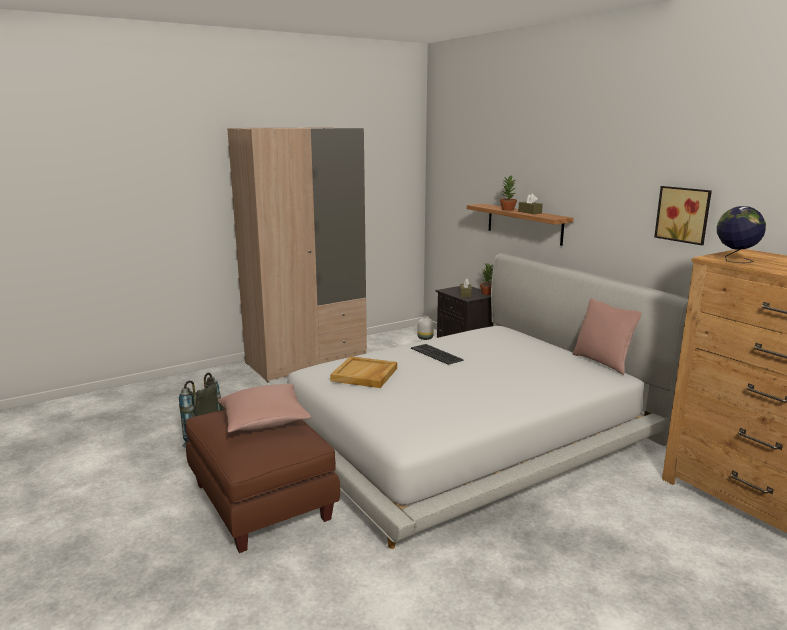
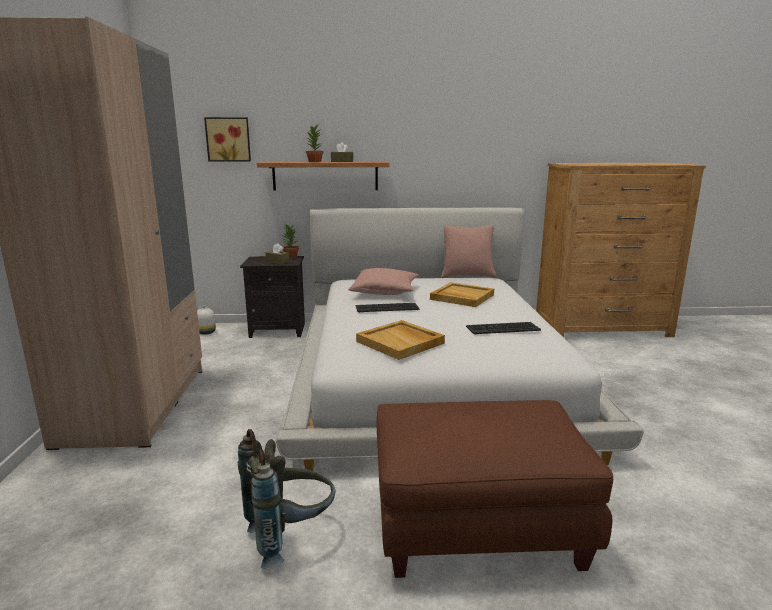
camera: 60 degrees left, 0 degrees up
(264, 420) = (468, 417): pink pillow -> pink pillow (385, 292)
(445, 402) = (502, 328): none -> keyboard
(513, 372) = (461, 297): none -> beige tray
(684, 214) = (496, 145): picture -> picture (228, 139)
(735, 260) = (589, 164): globe -> none

